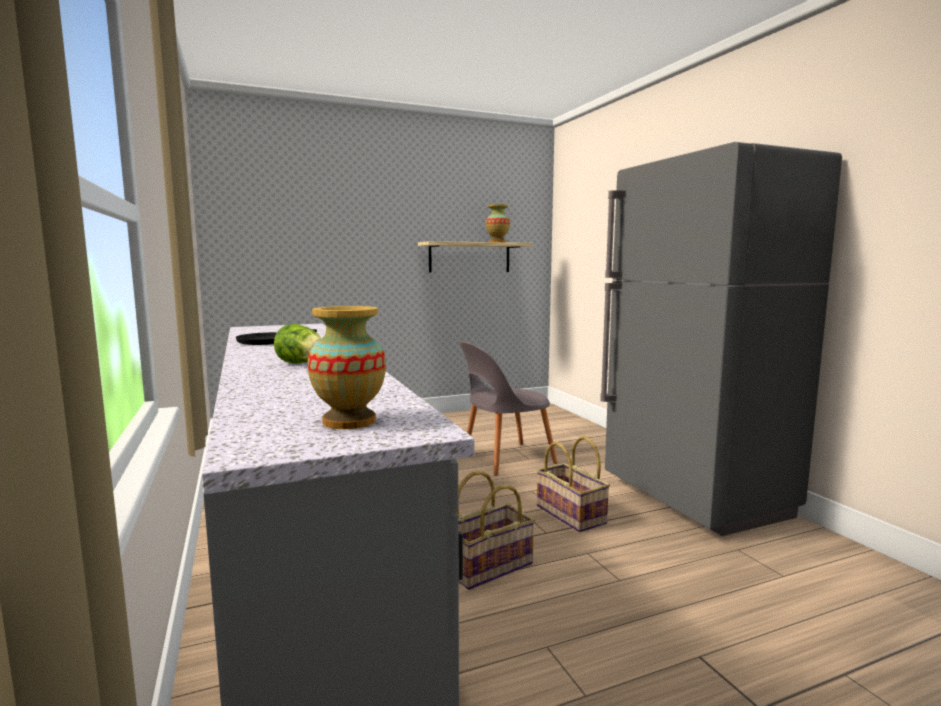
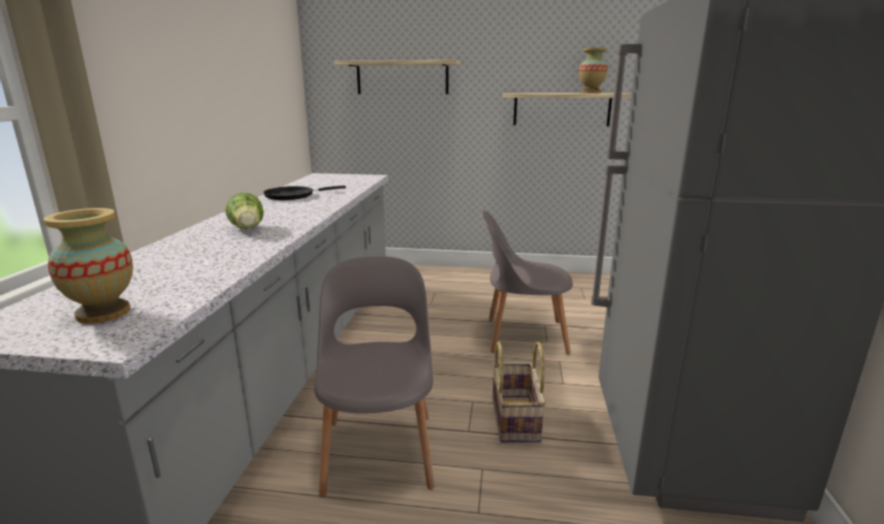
camera: 30 degrees right, 10 degrees up
(316, 226) = (402, 78): none -> shelf
(488, 566) = (379, 447): basket -> grey chair

